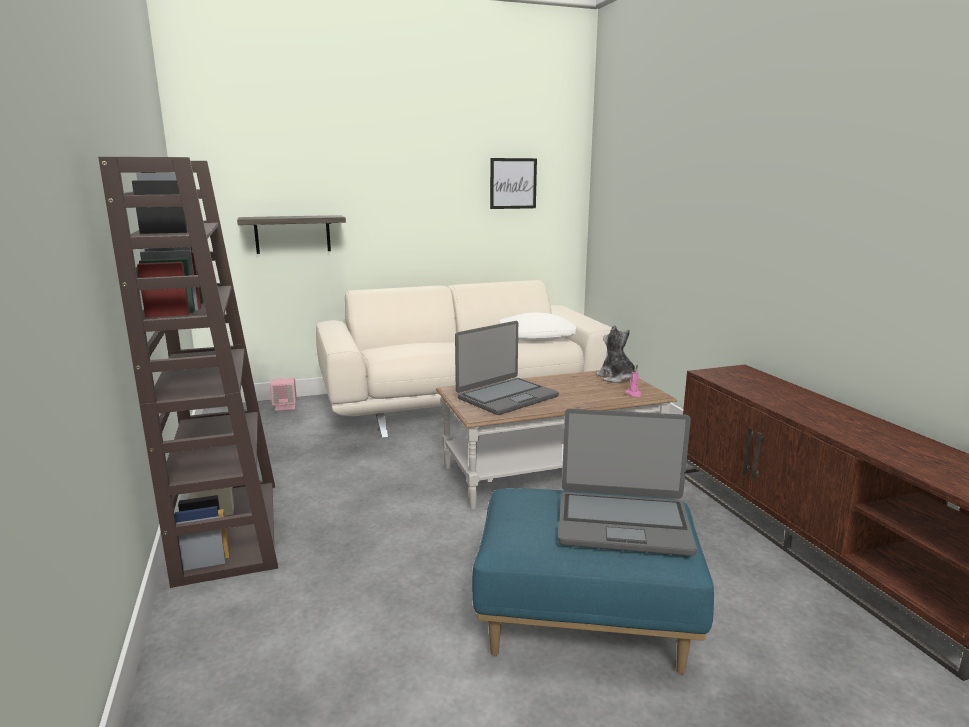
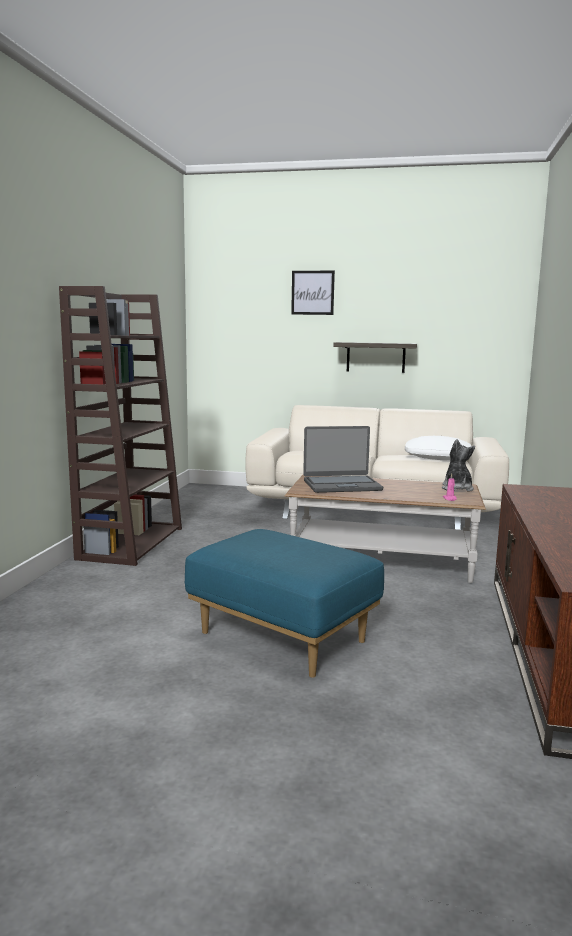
camera: 30 degrees right, 5 degrees down
(285, 407) = (239, 491): pink speaker -> none
(292, 234) = (262, 358): shelf -> shelf (375, 357)
(513, 183) = (452, 322): picture -> picture (312, 292)
(623, 523) = (300, 554): laptop -> none

